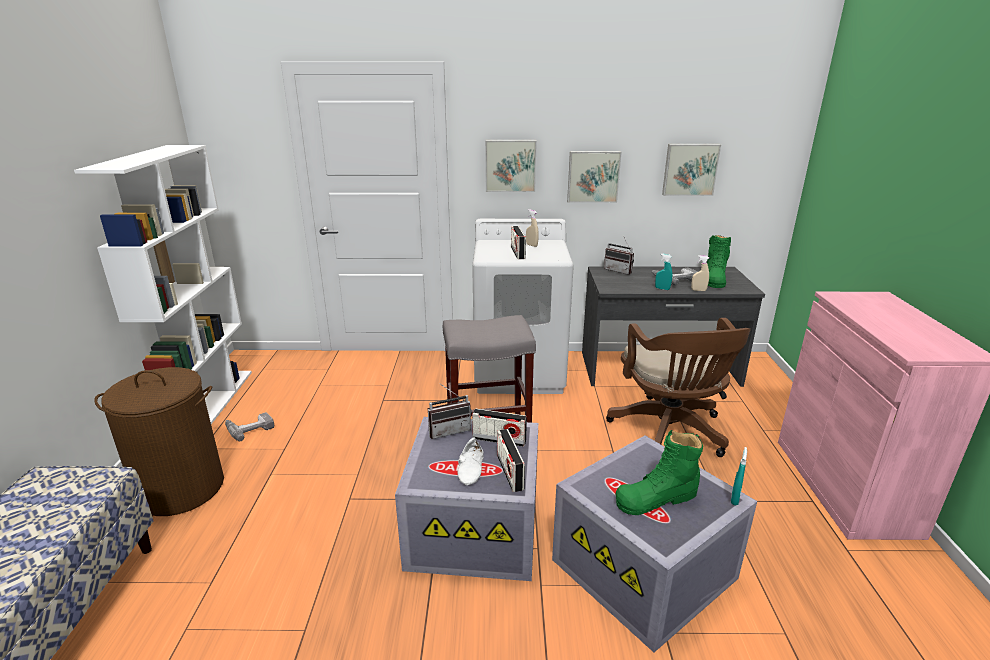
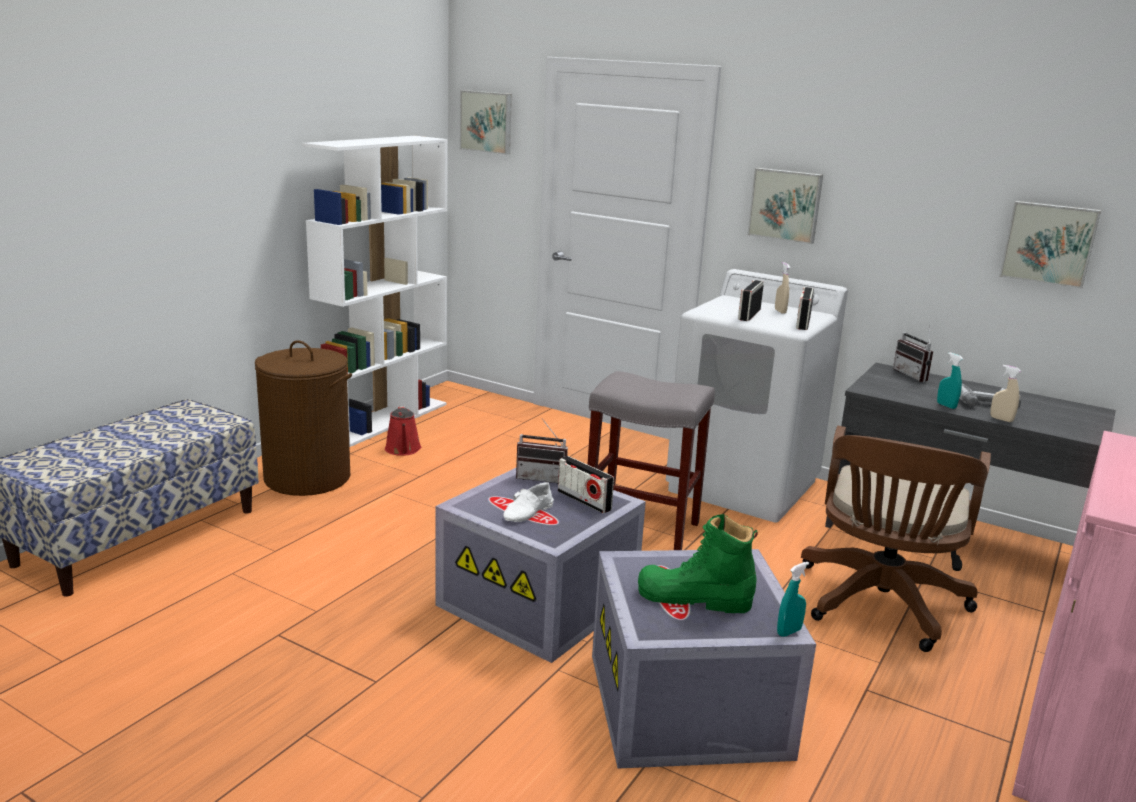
camera: 30 degrees right, 5 degrees down
(249, 428) = (403, 450): power drill -> red watering can
(510, 472) = (562, 527): radio -> radio (803, 323)
(593, 176) = (897, 234): picture -> picture (487, 122)
(714, 279) = (1050, 415): green boot -> none

